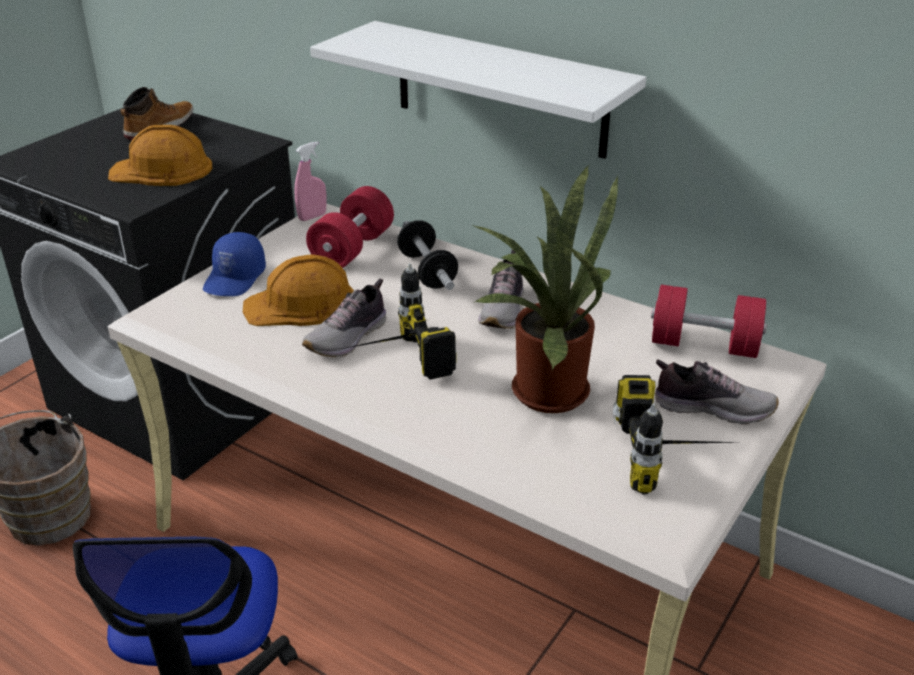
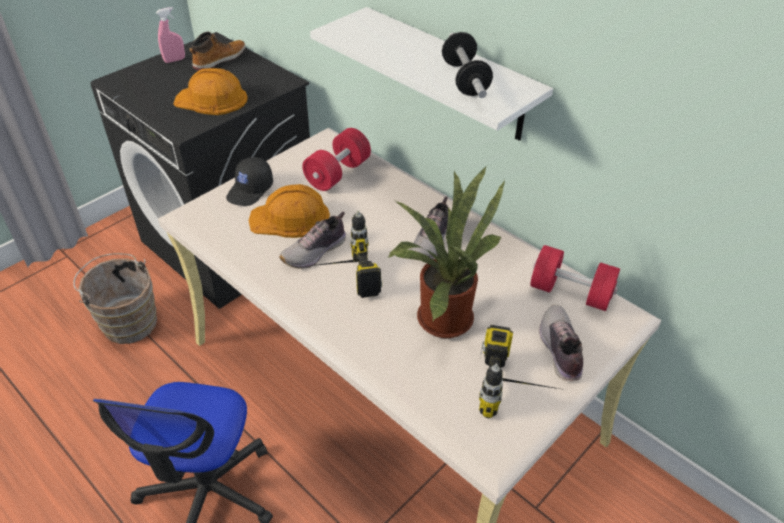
camera: 10 degrees right, 10 degrees up
(235, 279) = (250, 190): blue cap -> black cap
(312, 217) = (317, 141): pink spray bottle -> pink spray bottle (174, 60)
(427, 271) = (386, 200): dumbbell -> dumbbell (465, 80)
(712, 407) = (559, 349): shoe -> shoe turned 120 degrees counterclockwise

